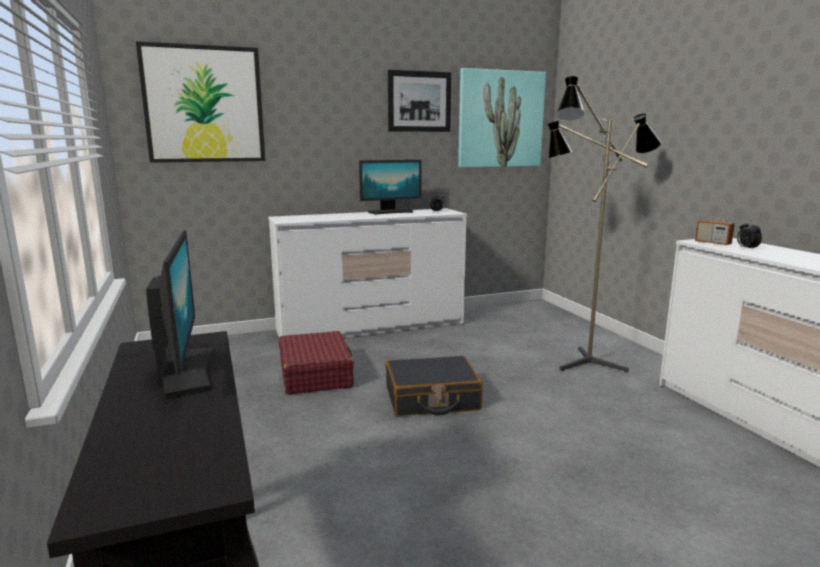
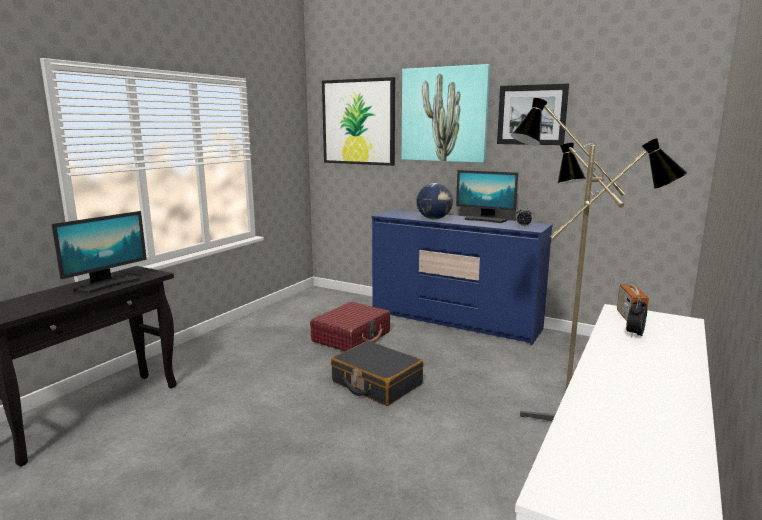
camera: 50 degrees right, 0 degrees up
(348, 217) = (434, 219): none -> globe
(372, 327) = (454, 321): white dresser -> blue dresser
(500, 119) = (631, 132): picture -> picture (444, 114)

